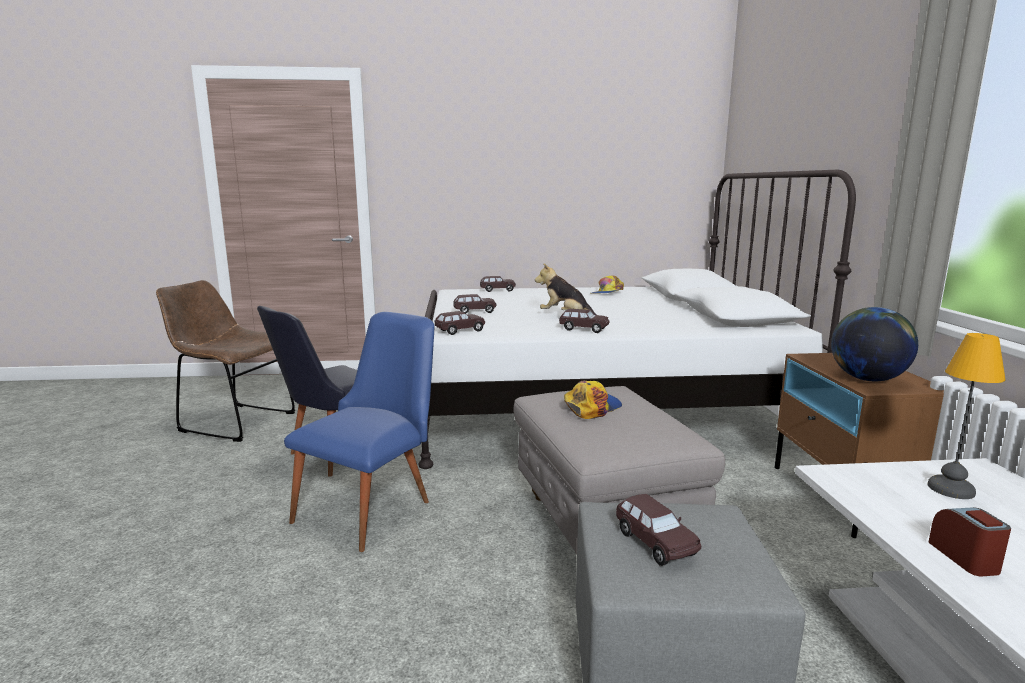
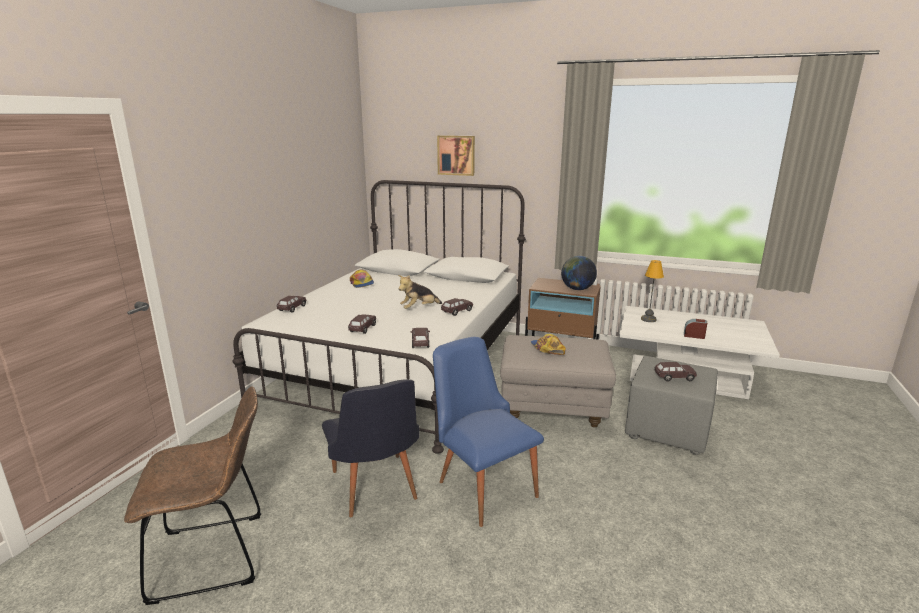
camera: 65 degrees left, 5 degrees up
(233, 421) = (216, 555): brown chair -> brown chair turned 150 degrees counterclockwise
(798, 126) = (456, 155): none -> picture

